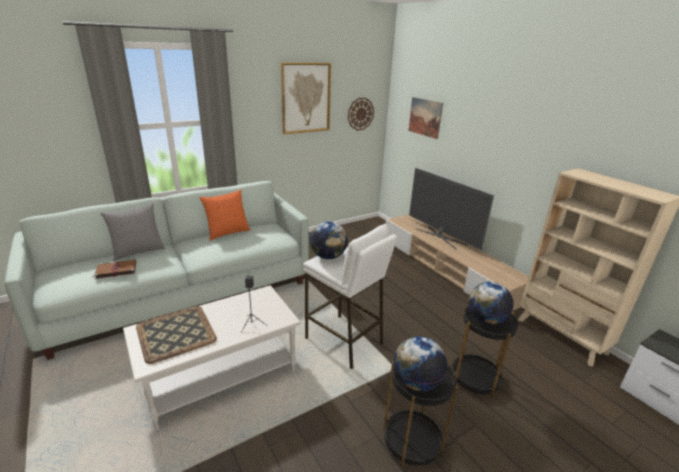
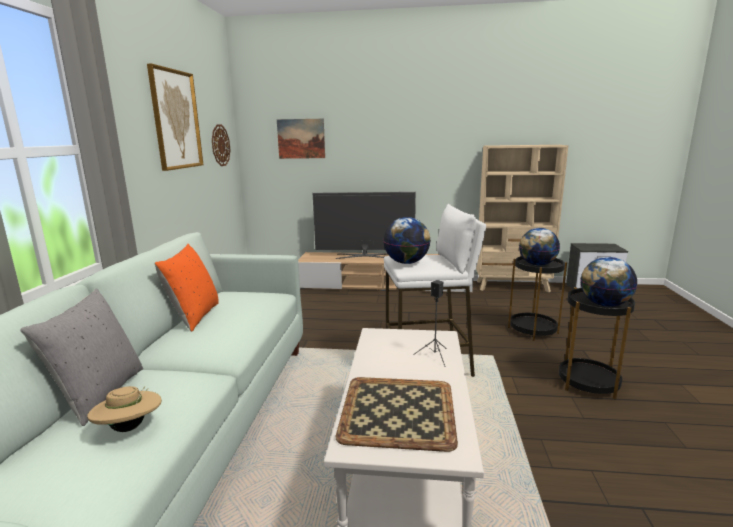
camera: 50 degrees left, 10 degrees down
(115, 270) = (130, 428): brown book -> beige hat

